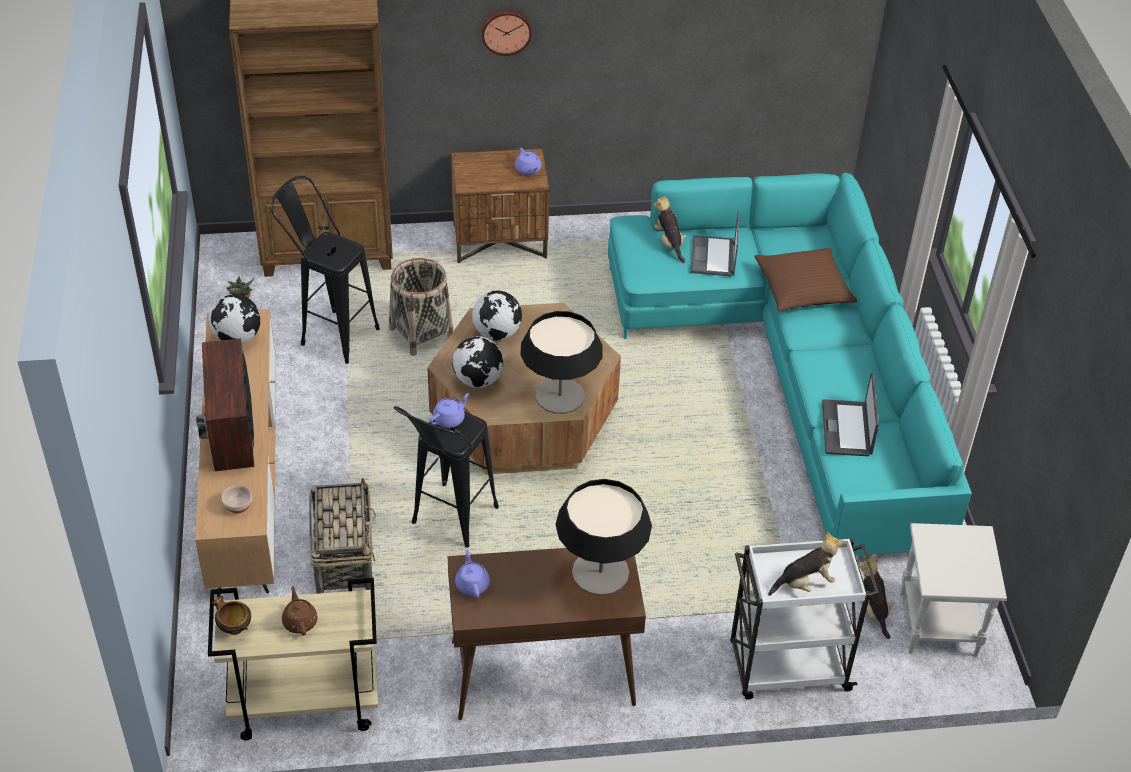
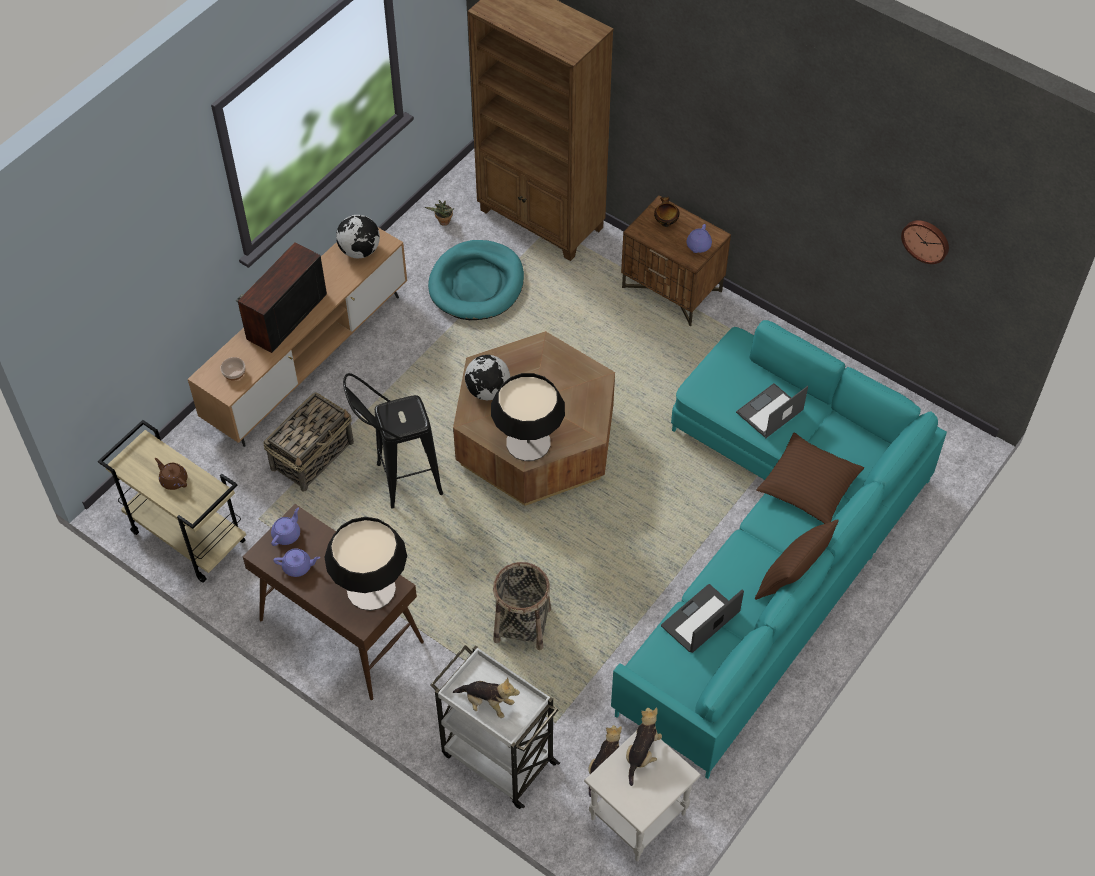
camera: 45 degrees right, 10 degrees up
(233, 628) = (135, 455): bowl -> bowl (665, 222)
(300, 621) = (173, 480): brown teapot -> brown teapot turned 75 degrees counterclockwise
(330, 332) = (477, 284): black stool -> turquoise dog bed
(421, 333) = (535, 326): basket -> basket (522, 625)
(449, 419) = (408, 407): purple teapot -> purple teapot (298, 567)
(497, 333) = (541, 364): globe -> none
(506, 31) = (714, 122): wall clock -> wall clock (926, 240)
(669, 243) = (749, 377): plush toy -> plush toy (642, 753)
(872, 357) = (791, 579): none -> brown pillow

